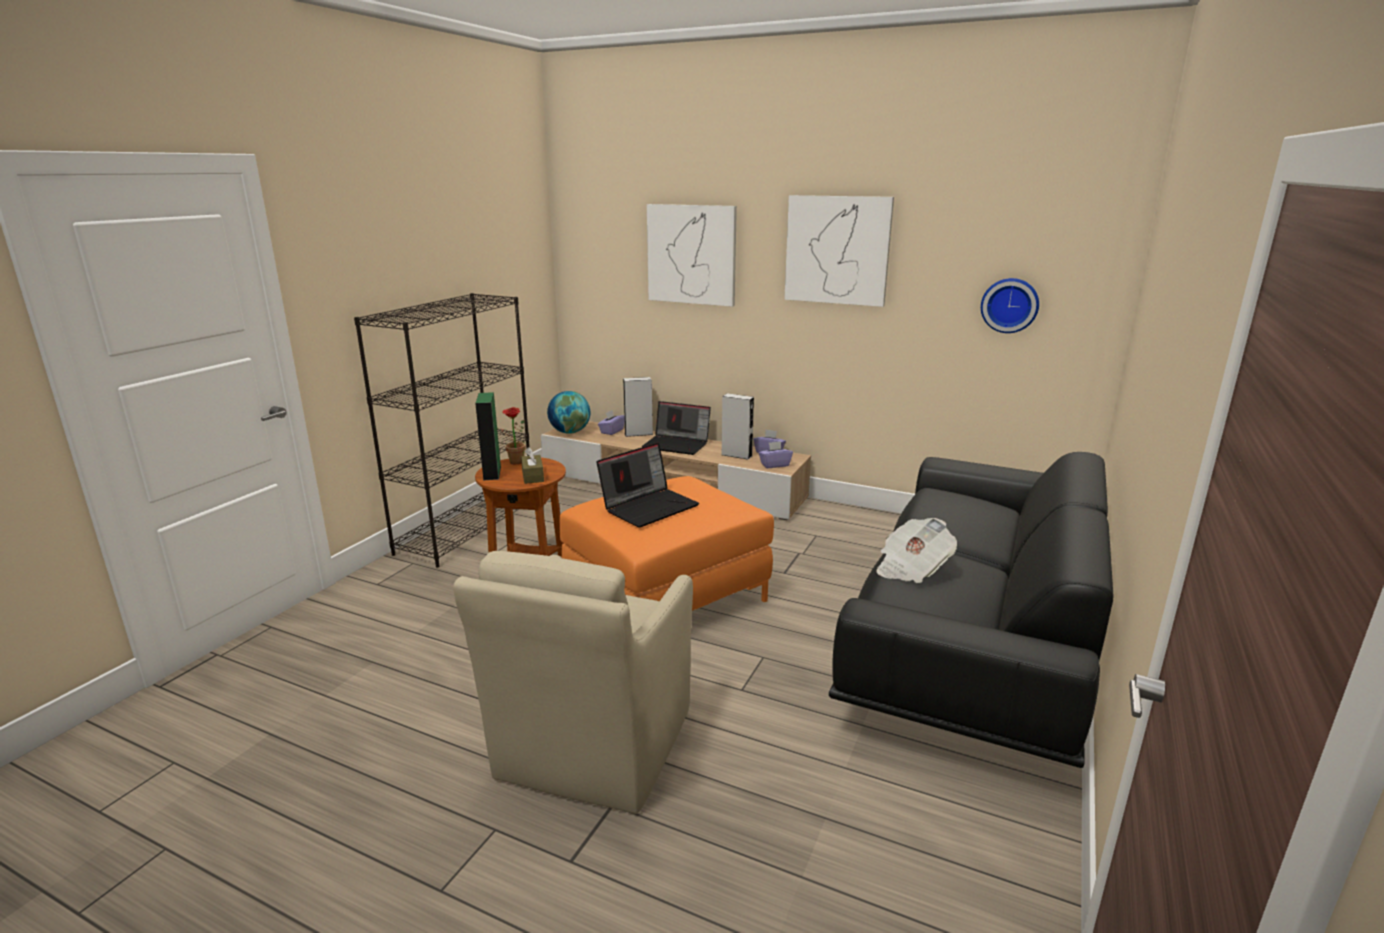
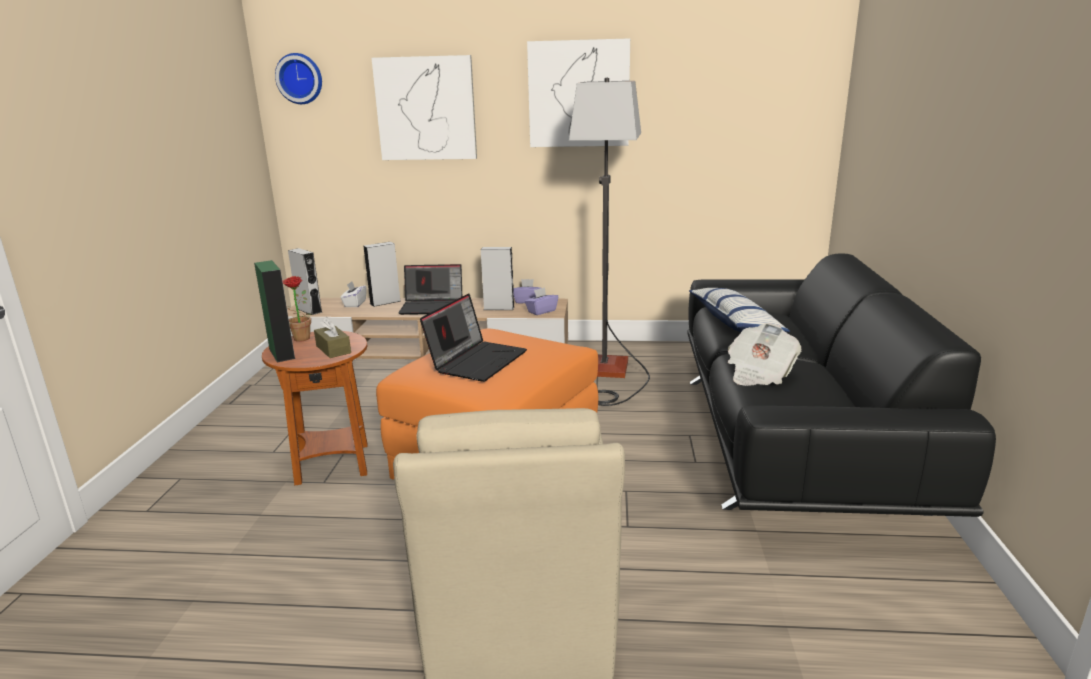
camera: 20 degrees left, 0 degrees up
(467, 529) = (228, 430): black bookcase -> none
(570, 432) = (309, 310): globe -> grey speaker
(611, 431) = (354, 304): purple tissue box -> white tissue box
(824, 540) = (607, 374): none -> floor lamp
(939, 510) = (735, 323): none -> pillow
(1009, 305) = (741, 134): wall clock -> wall clock (300, 78)

